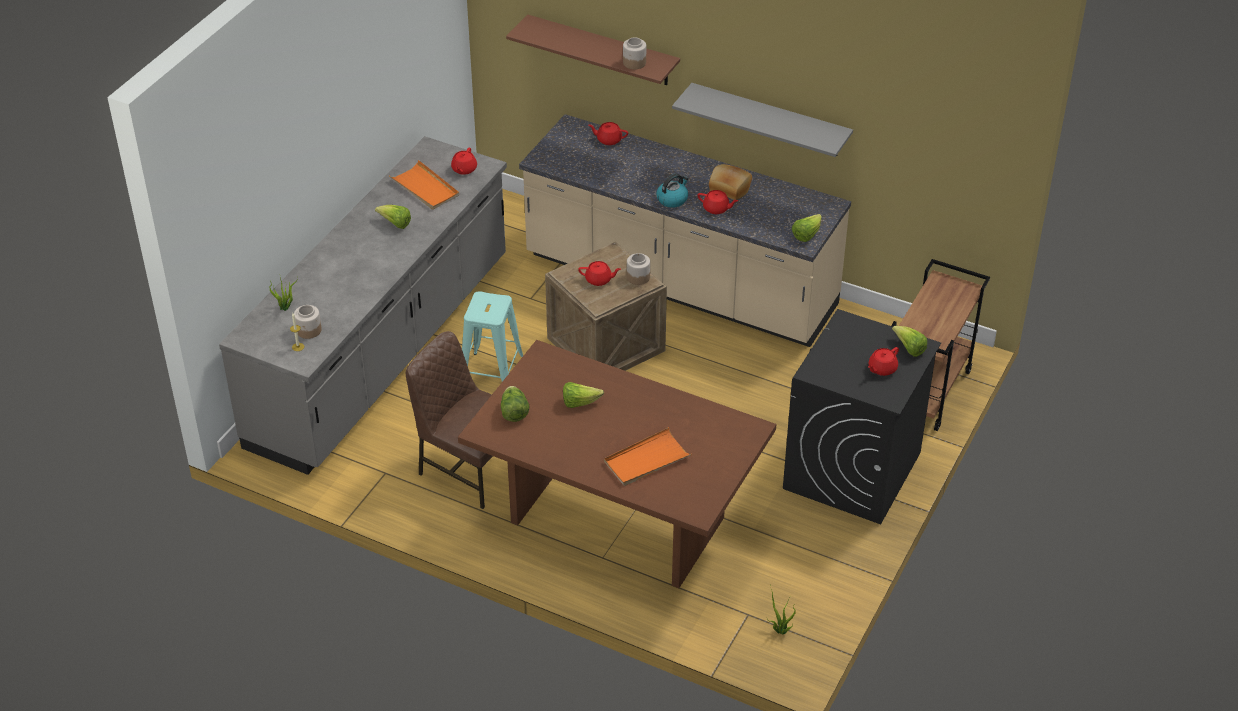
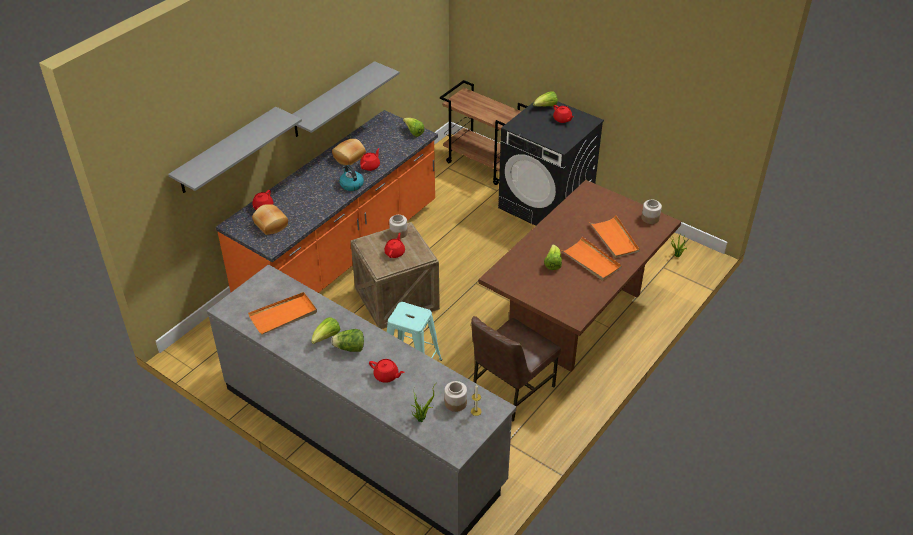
camera: 80 degrees left, 0 degrees up
(464, 169) = (267, 289): red teapot -> red teapot (386, 376)
(514, 412) = (558, 298): lettuce -> lettuce (350, 348)
(577, 151) = (270, 225): none -> bread
(594, 439) = (591, 261): none -> orange tray
(603, 50) = (226, 151): brown shelf -> grey shelf
(634, 62) = (271, 127): jar -> jar (650, 218)
(680, 283) = (340, 253): beige counter -> orange counter

